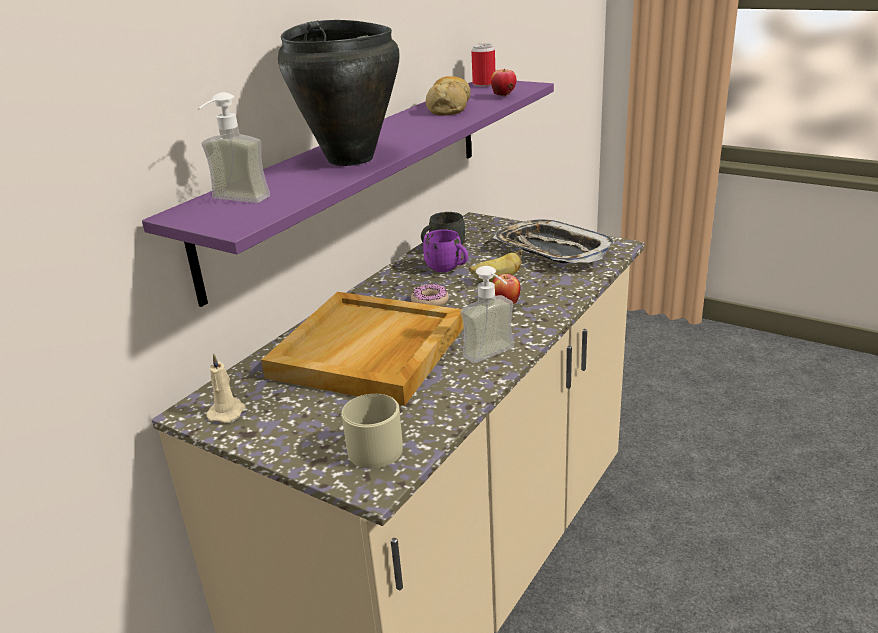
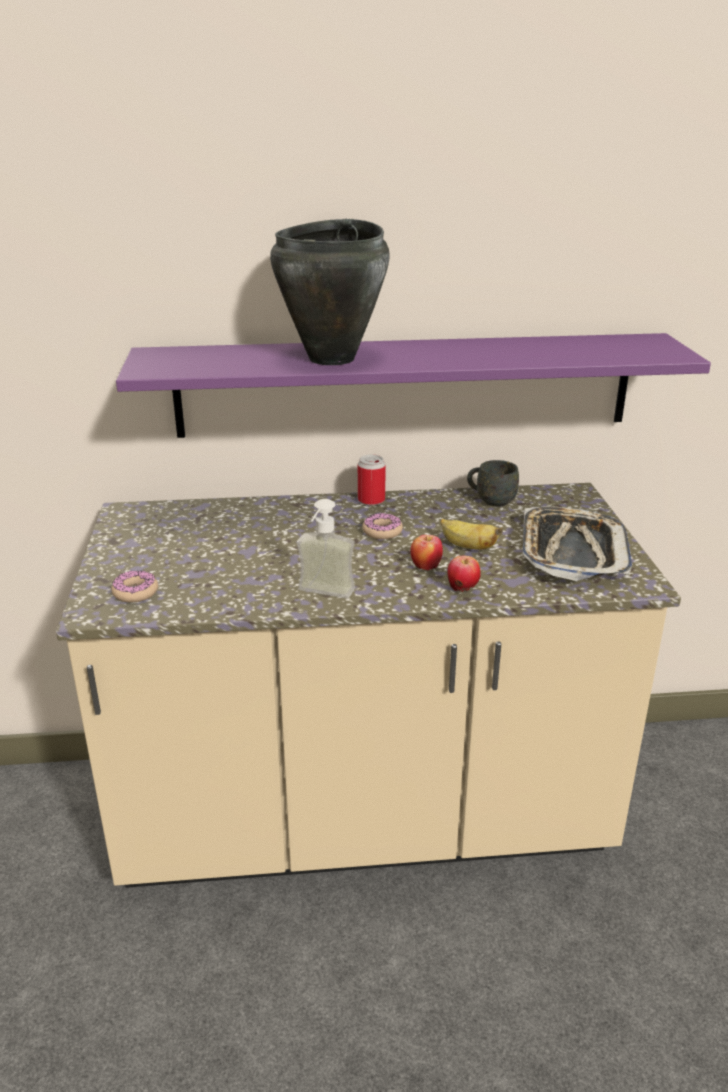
camera: 50 degrees right, 0 degrees up
(227, 412) = (133, 522): beige candle -> none
(234, 202) = (190, 357): soap dispenser -> none
(369, 352) = (267, 539): beige tray -> none
(370, 447) = (135, 592): beige mug -> donut
(448, 268) = (455, 516): purple mug -> none
(449, 107) = (535, 348): bread -> none
(484, 84) = (642, 339): can -> can (371, 500)
(504, 96) = (614, 356): apple -> apple (463, 589)

